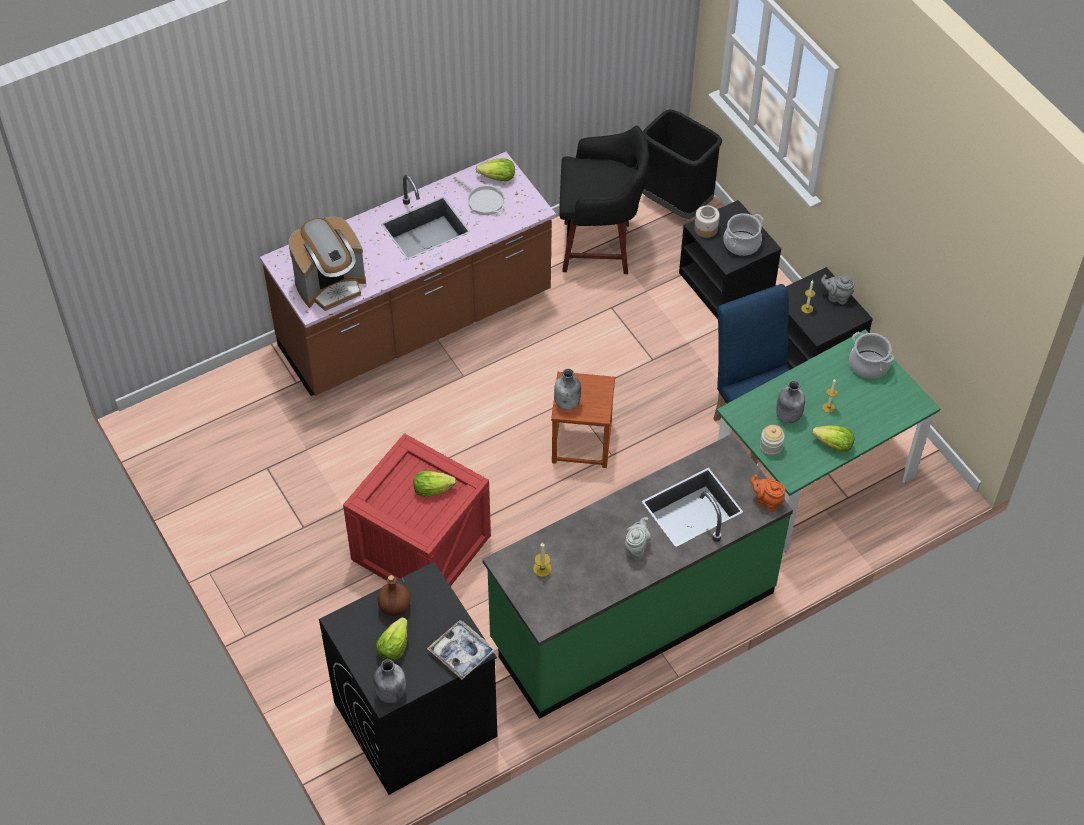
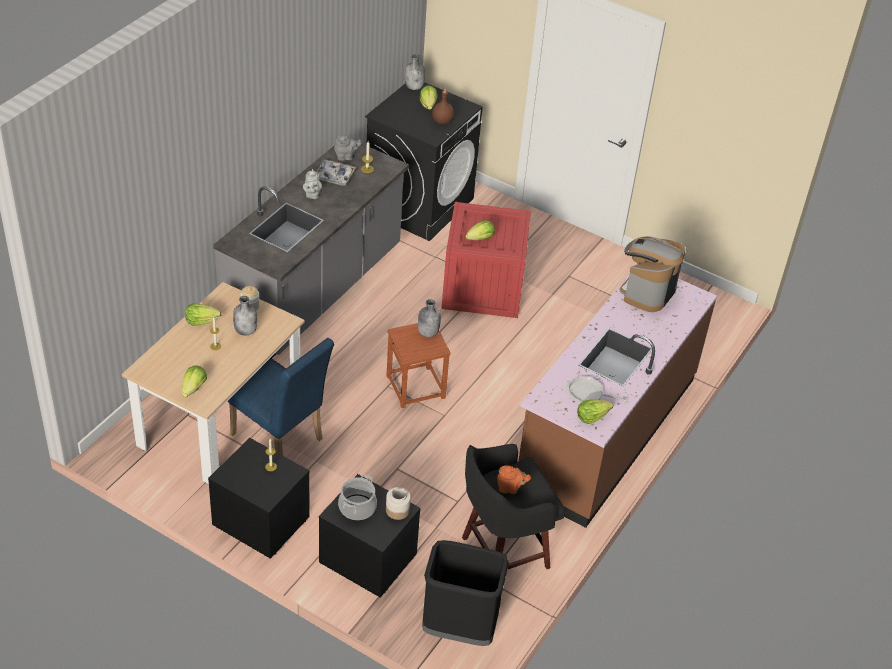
camera: 150 degrees right, 10 degrees down
(461, 653) = (386, 112): tray -> tray (334, 176)
(632, 616) = (315, 292): green counter -> grey counter
(767, 501) = (234, 243): orange teapot -> orange teapot (510, 488)
(813, 479) = (220, 419): green dining table -> beige dining table
(836, 297) = (248, 486): grey teapot -> grey teapot (346, 157)
(868, 365) = (194, 388): cooking pot -> lettuce

